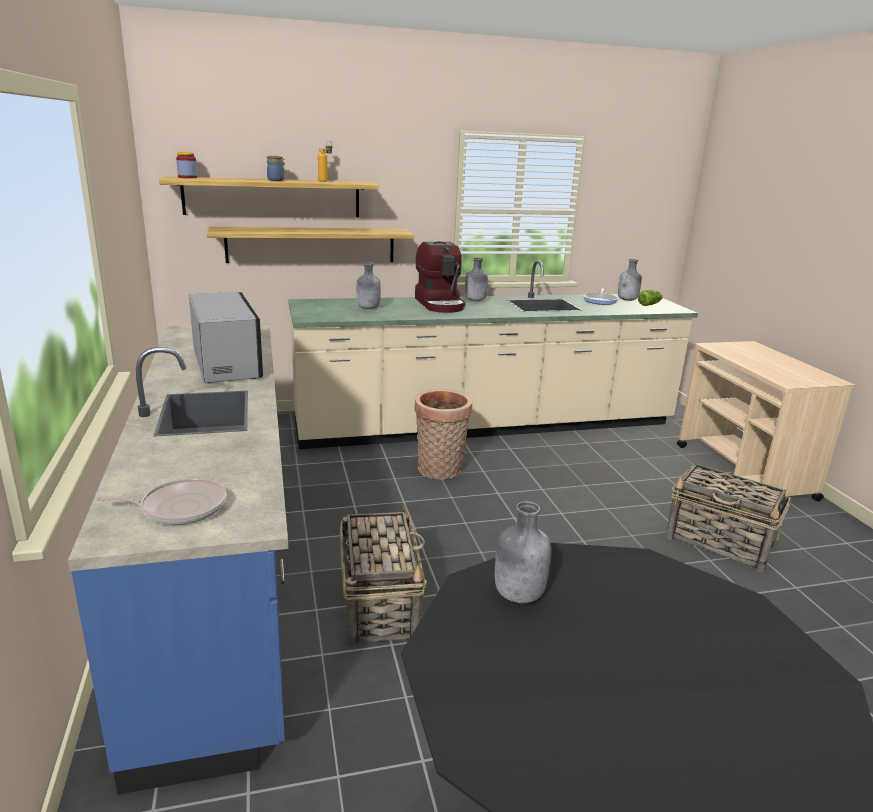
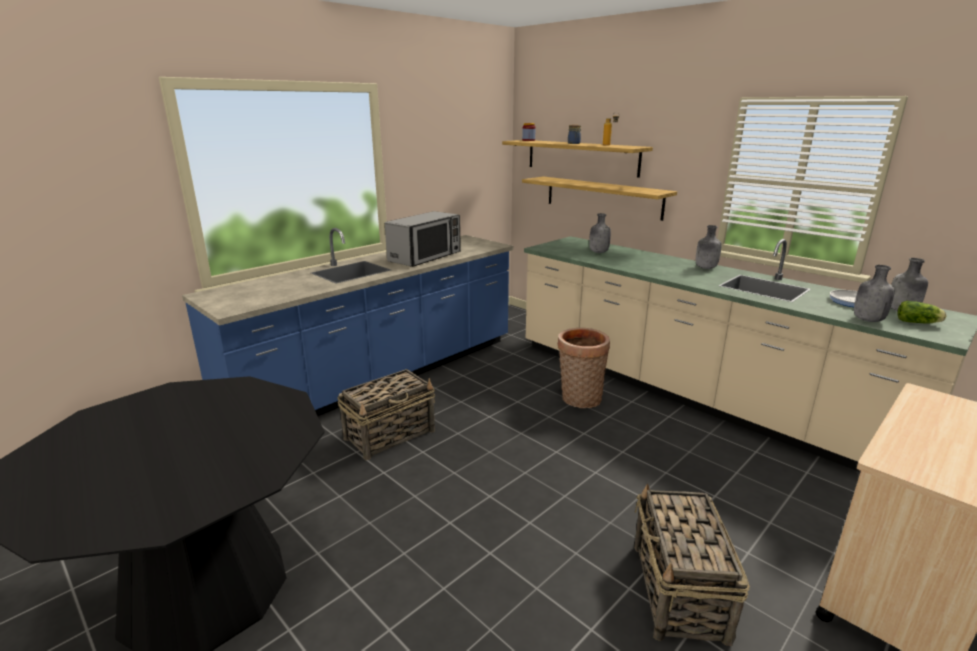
camera: 60 degrees right, 0 degrees up
(179, 508) = (236, 296): frying pan -> none
(440, 304) = (663, 263): coffee machine -> none
(518, 595) = (235, 398): grey bottle -> grey bottle (867, 320)

